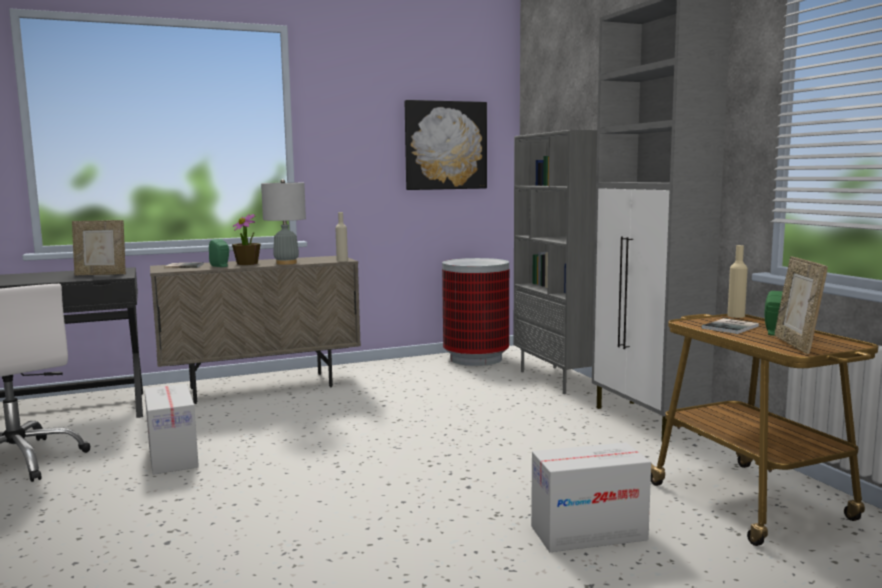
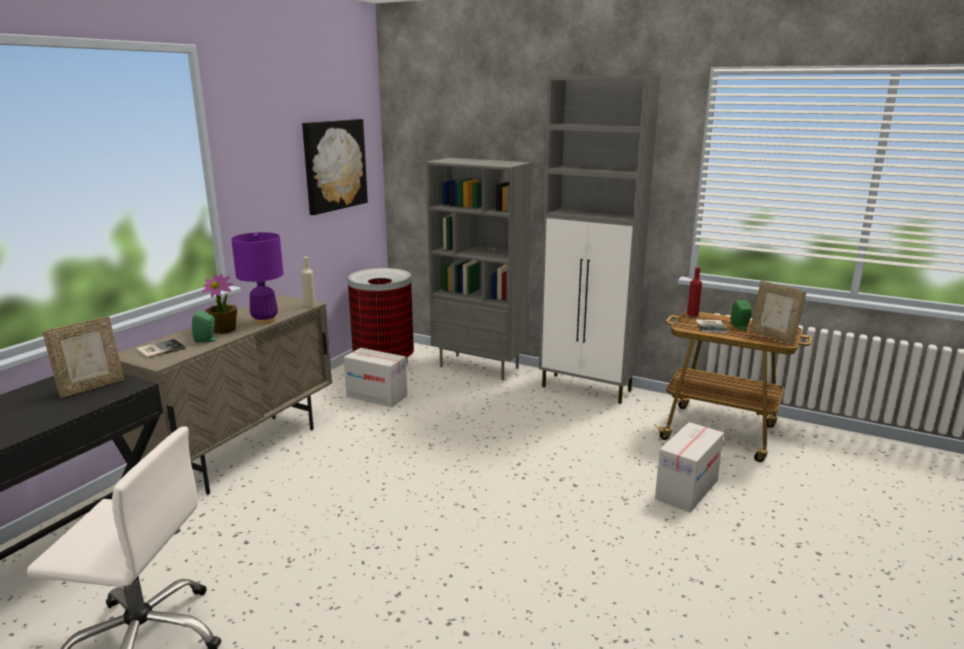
camera: 40 degrees left, 10 degrees up
(172, 456) = (306, 558): cardboard box -> cardboard box (376, 396)
(286, 263) = (264, 320): grey table lamp -> purple table lamp
(736, 316) = (692, 314): beige bottle -> red bottle

